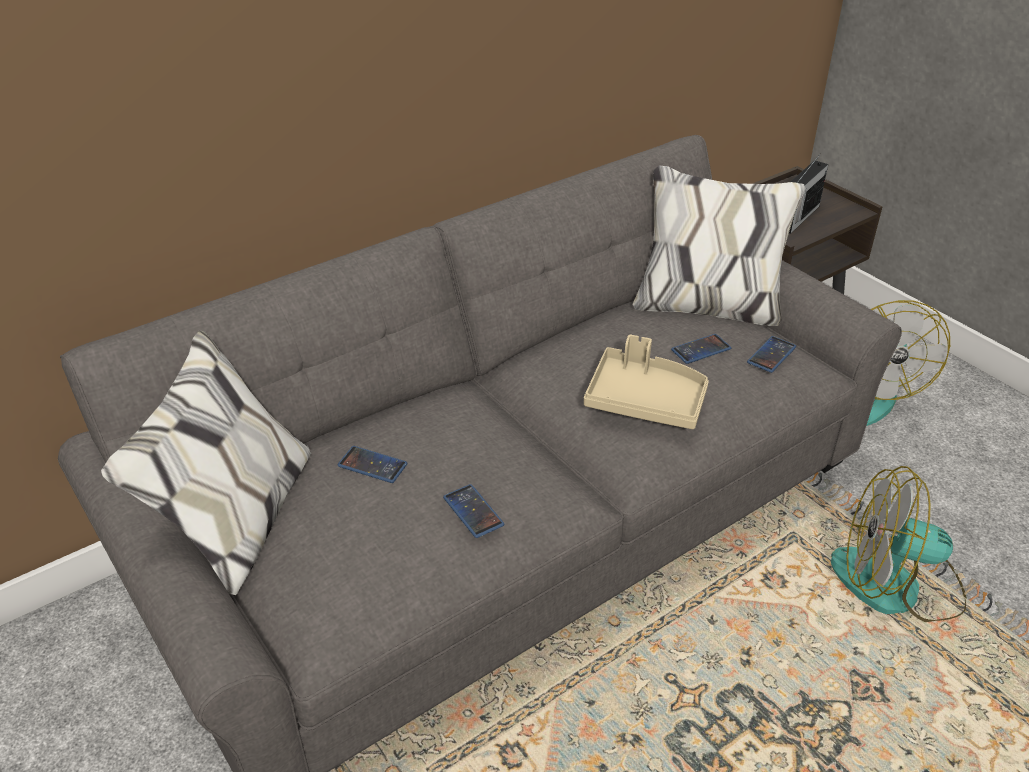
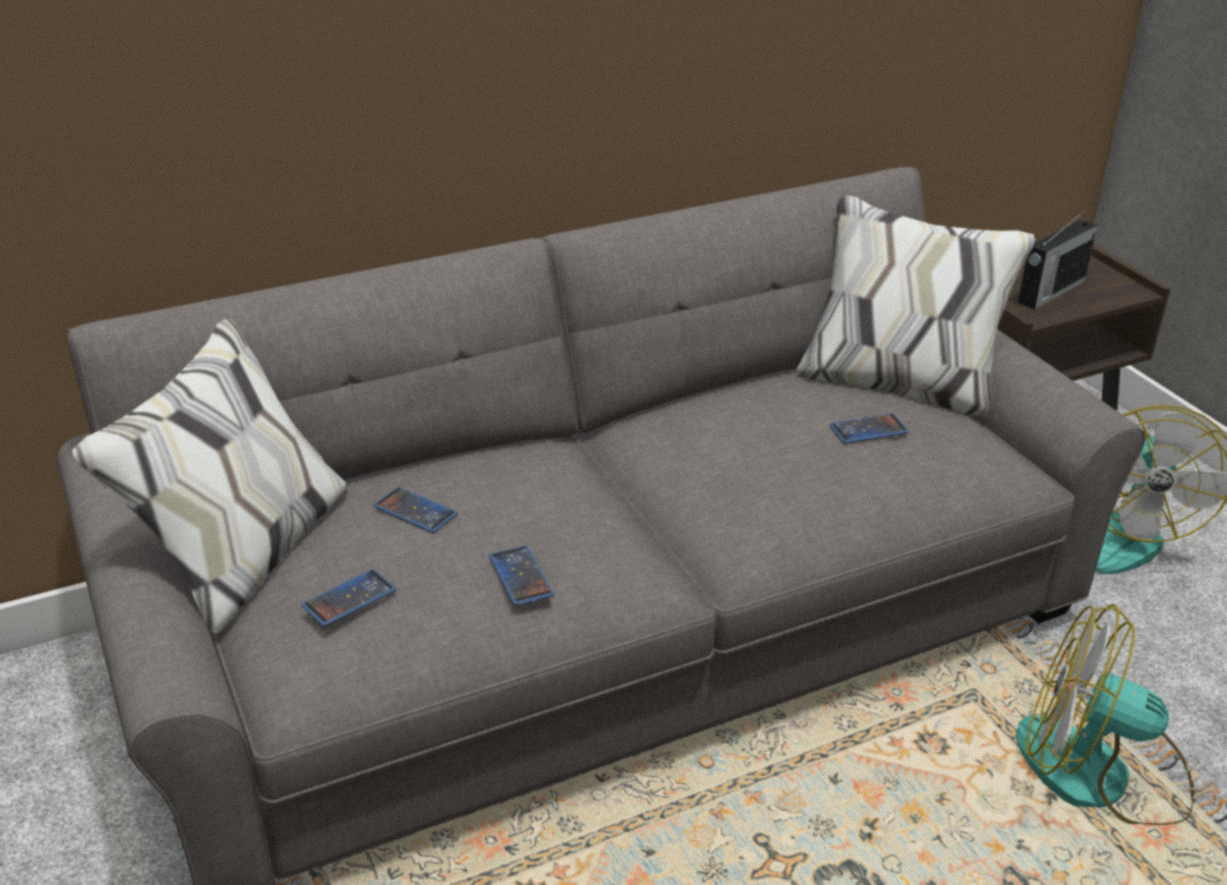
camera: 10 degrees right, 5 degrees down
(645, 400) = (777, 479): beige tray -> none
(771, 355) = (961, 447): phone -> phone (349, 599)

